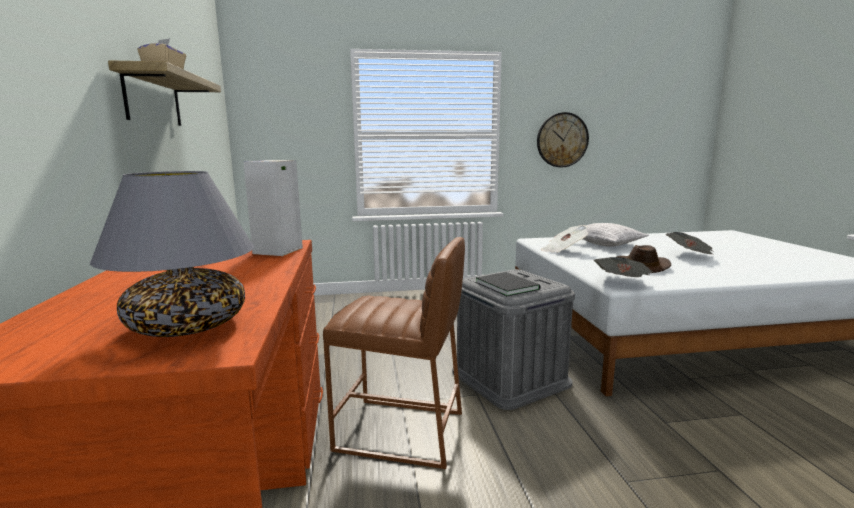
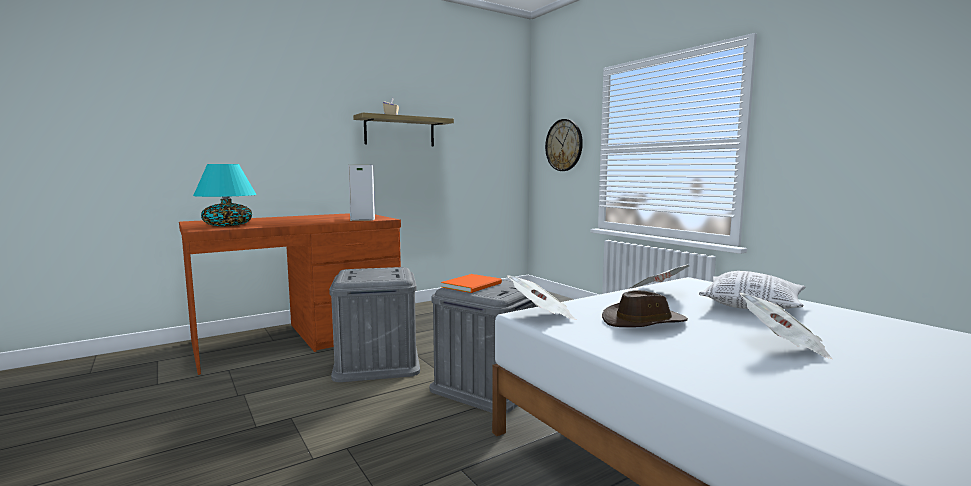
camera: 65 degrees right, 5 degrees down
(187, 326) = (227, 225): grey table lamp -> turquoise table lamp
(401, 432) = (377, 362): brown stool -> grey storage box
(507, 285) = (473, 285): black book -> orange book
(562, 140) = (853, 147): wall clock -> wall clock (564, 145)

